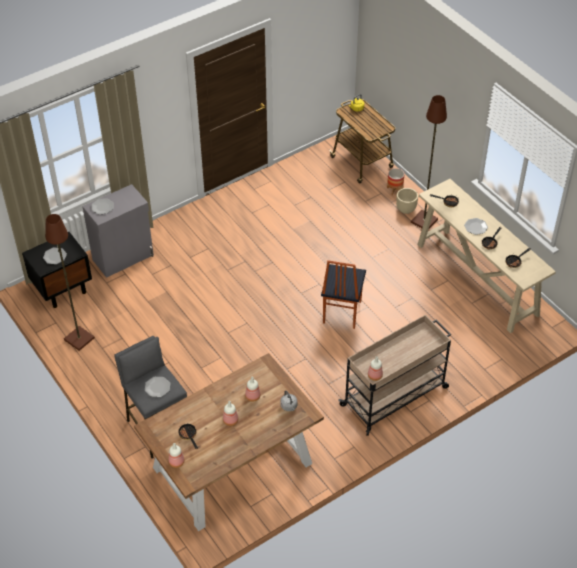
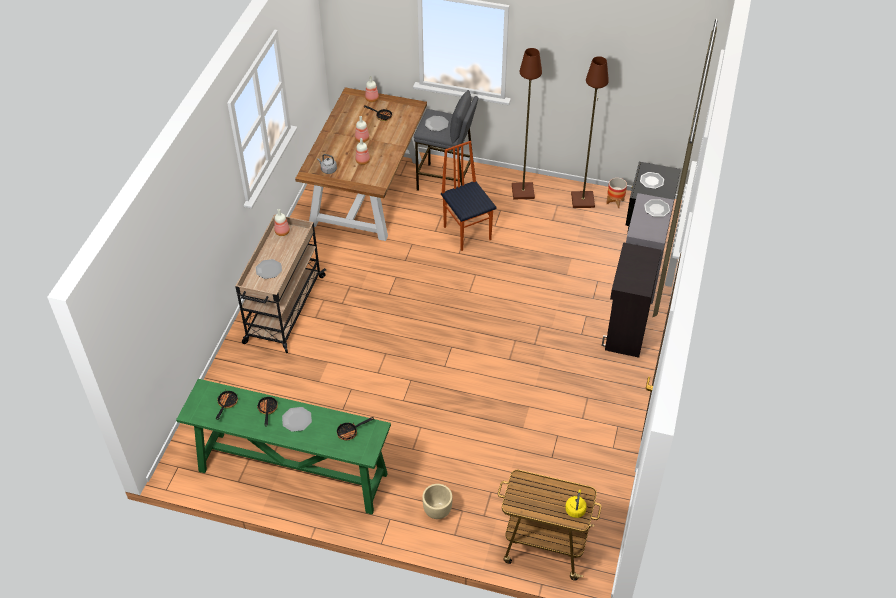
camera: 140 degrees right, 0 degrees up
(177, 233) = (626, 330): none -> black cabinet
(341, 312) = (397, 352): chair -> chair (467, 232)
(394, 190) = (473, 531): planter -> planter (615, 202)
(411, 349) = (269, 269): none -> plate
(424, 220) = (405, 510): brown floor lamp -> brown floor lamp (523, 192)
(477, 280) = (291, 472): beige console table -> green console table

